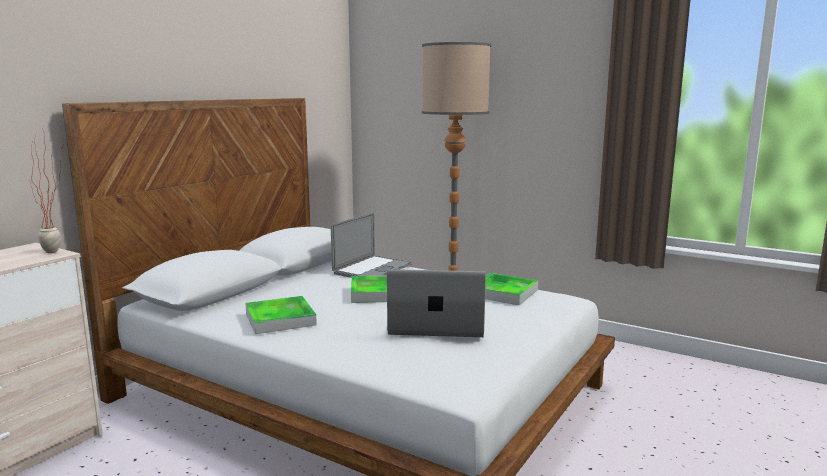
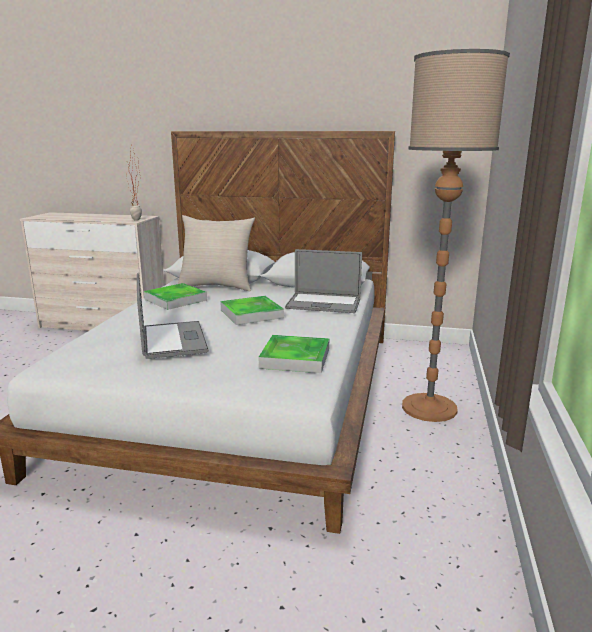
camera: 70 degrees right, 5 degrees up
(246, 298) = (217, 286): none -> beige pillow

